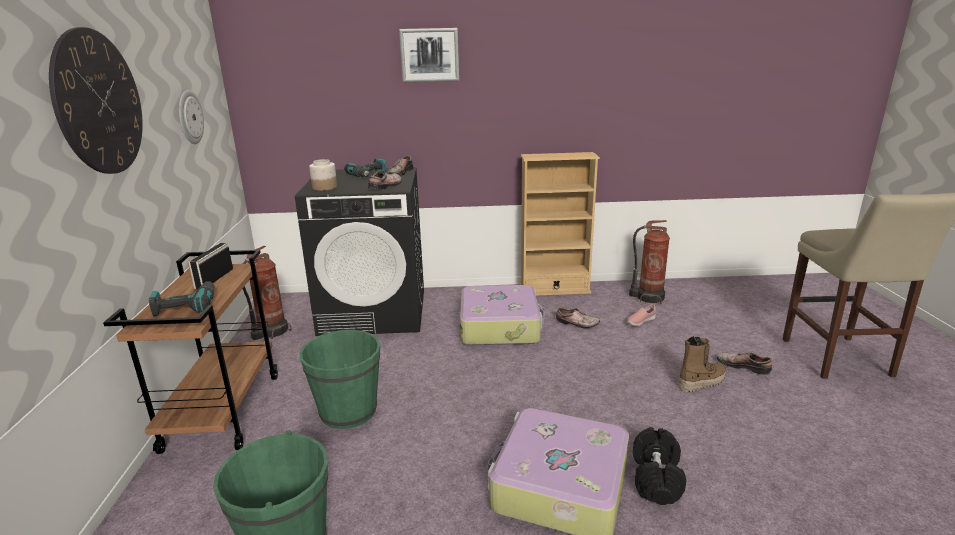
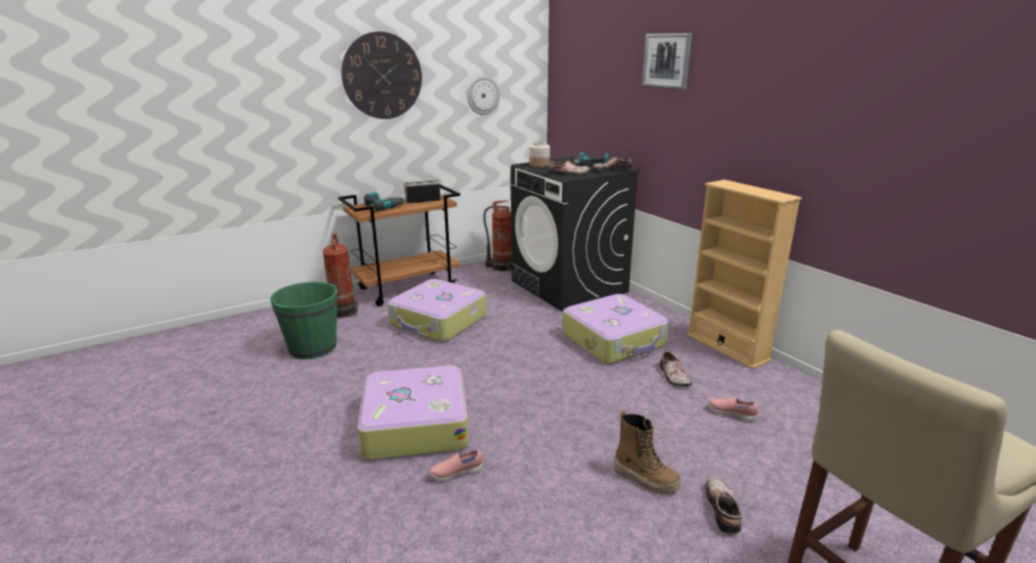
camera: 60 degrees right, 0 degrees up
(348, 411) = (438, 321): green bucket -> suitcase
(648, 297) = (804, 408): fire extinguisher -> fire extinguisher (344, 311)
(656, 478) = (456, 473): black dumbbell -> pink shoe

